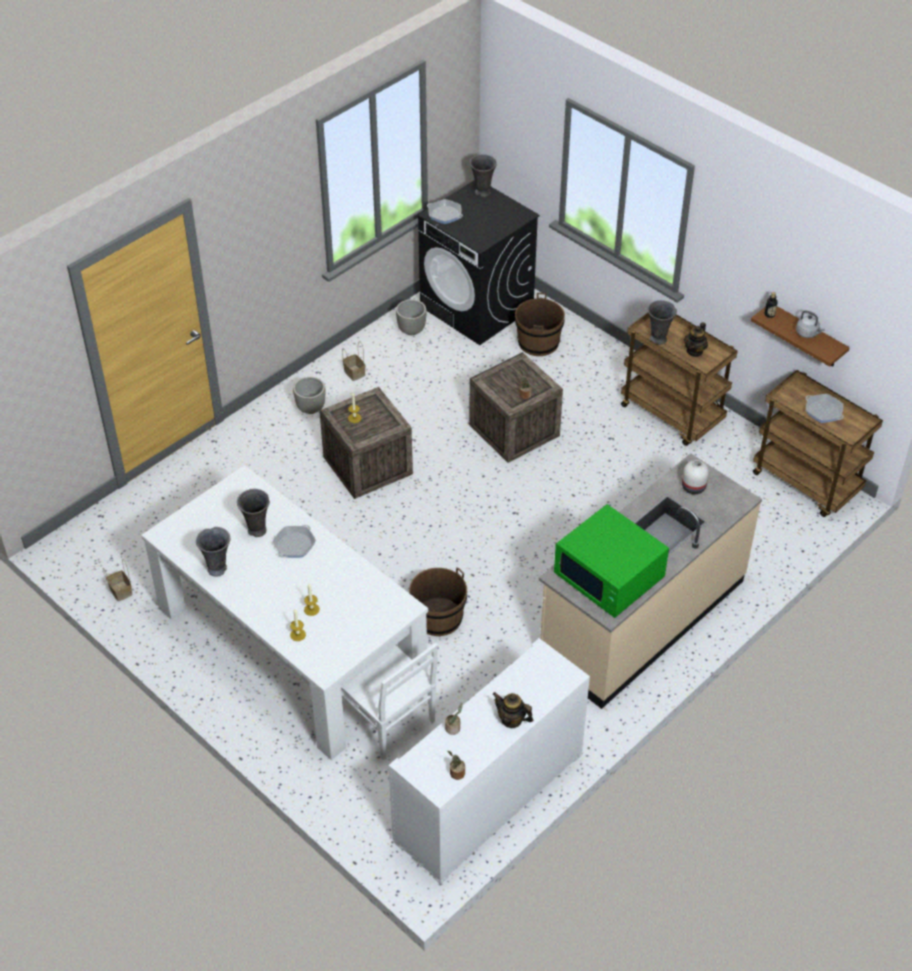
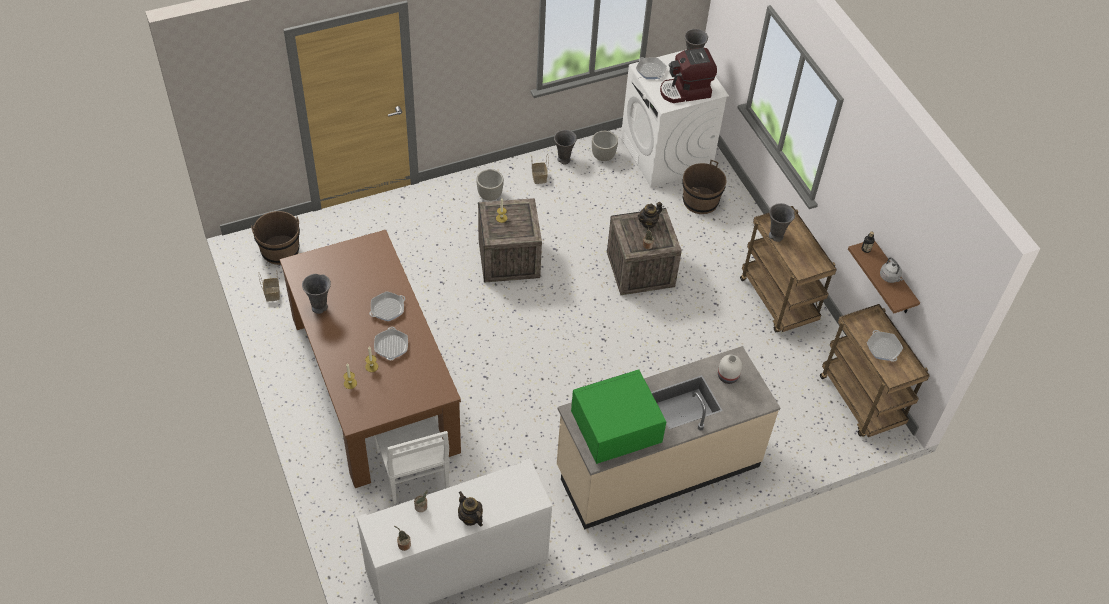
camera: 20 degrees right, 5 degrees up
(257, 531) = (366, 287): grey vase -> grey vase (564, 160)
(290, 644) = (373, 383): white dining table -> brown dining table
(321, 581) = (391, 346): none -> frying pan
(438, 617) = (496, 404): brown bucket -> brown bucket (280, 250)
(477, 307) = (666, 154): black washing machine -> white washing machine
(493, 224) = (685, 92): none -> coffee machine
(609, 576) = (615, 427): green microwave -> green microwave turned 90 degrees clockwise
(694, 351) = (801, 257): teapot -> teapot (648, 223)

